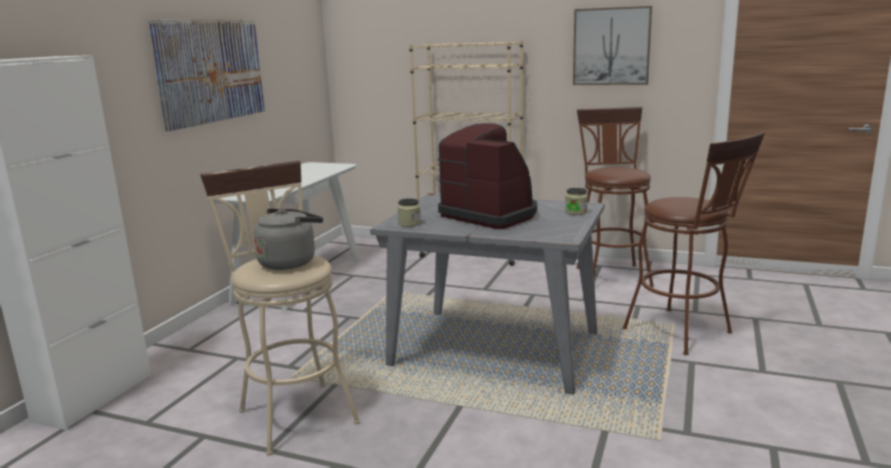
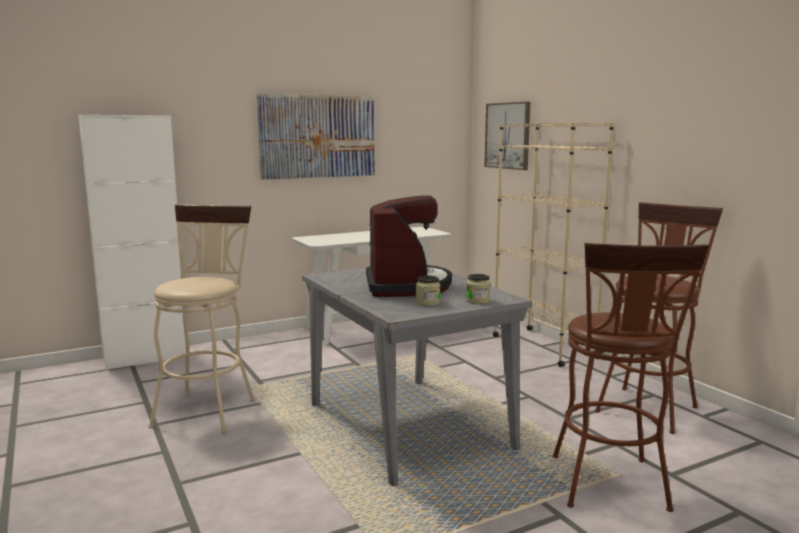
camera: 40 degrees right, 5 degrees down
(290, 262) = (200, 282): grey kettle -> none
(409, 223) = (333, 278): jar -> jar (427, 303)
(611, 46) = (701, 131): picture -> picture (508, 135)

